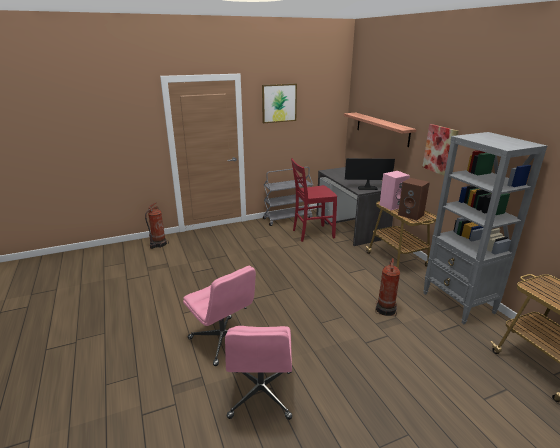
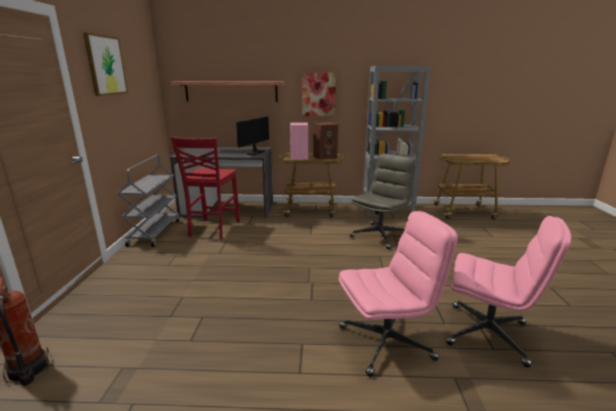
camera: 65 degrees left, 5 degrees down
(386, 309) = (380, 235): fire extinguisher -> grey office chair

